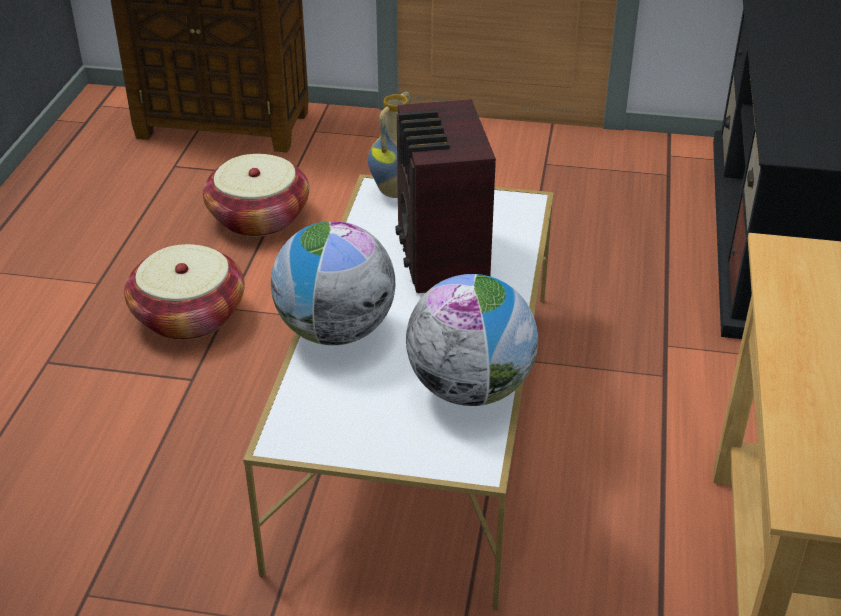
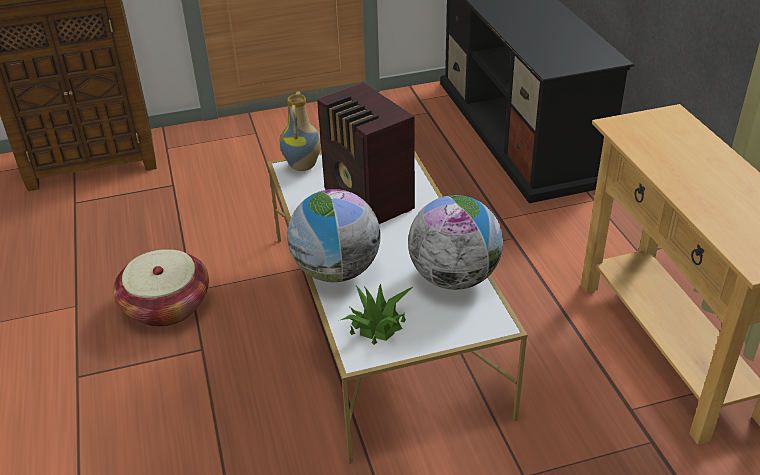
camera: 25 degrees left, 0 degrees up
(259, 218) = (169, 220): basket -> none
(332, 411) = (376, 324): none -> potted plant

